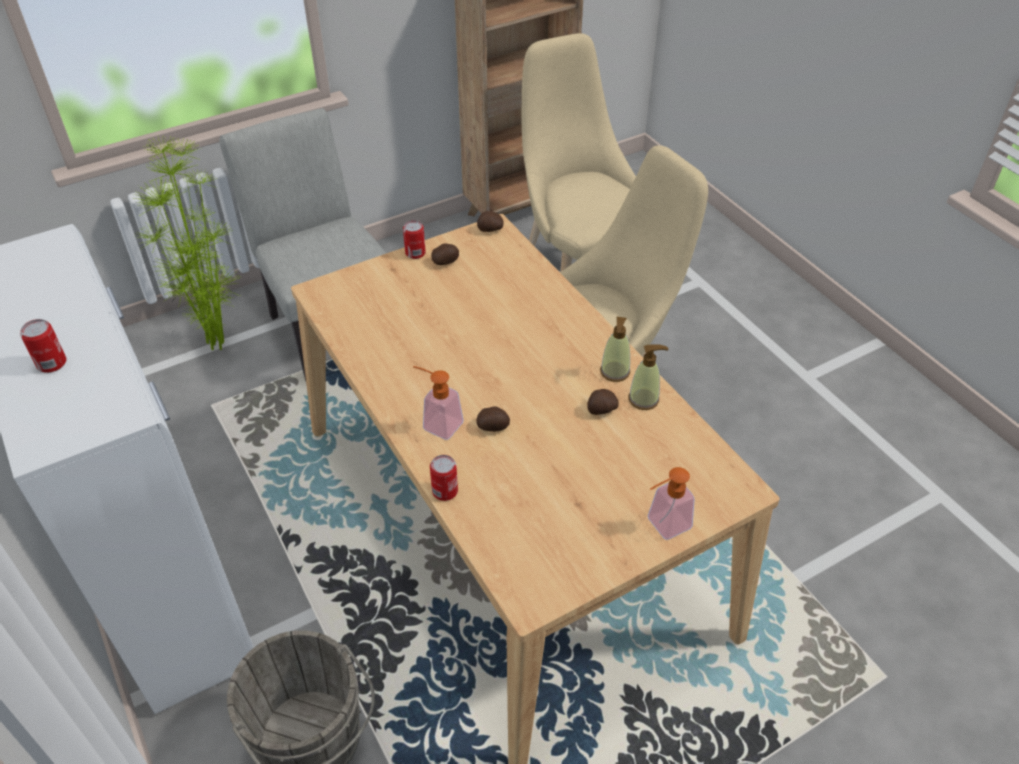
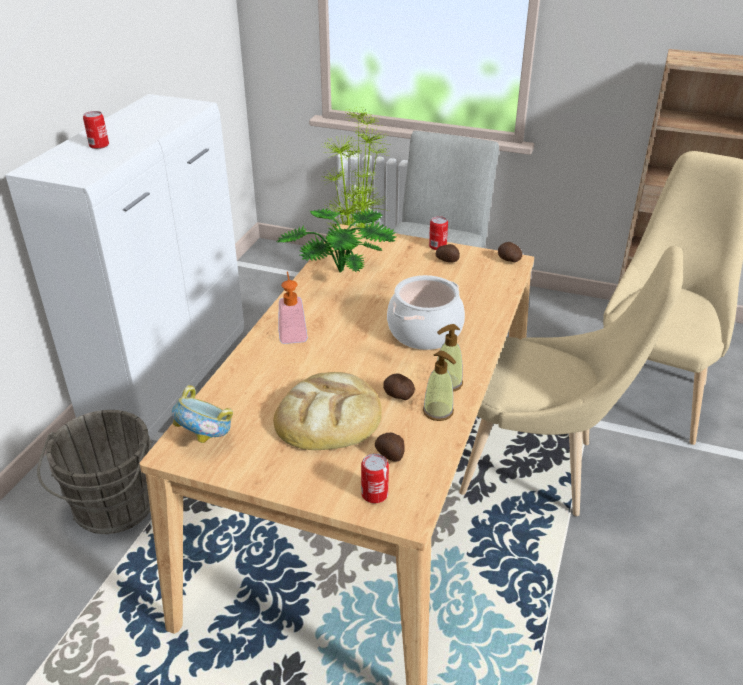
camera: 50 degrees right, 10 degrees down
(382, 339) = (339, 275): none -> potted plant
(445, 491) = (235, 366): can -> can (374, 494)
(493, 427) = (318, 356): potato -> potato (390, 455)
(532, 567) = (206, 438): none -> bowl
(533, 341) = (424, 332): none -> cooking pot
(585, 468) = (329, 417): none -> bread
(662, 526) = (315, 485): soap dispenser -> none

